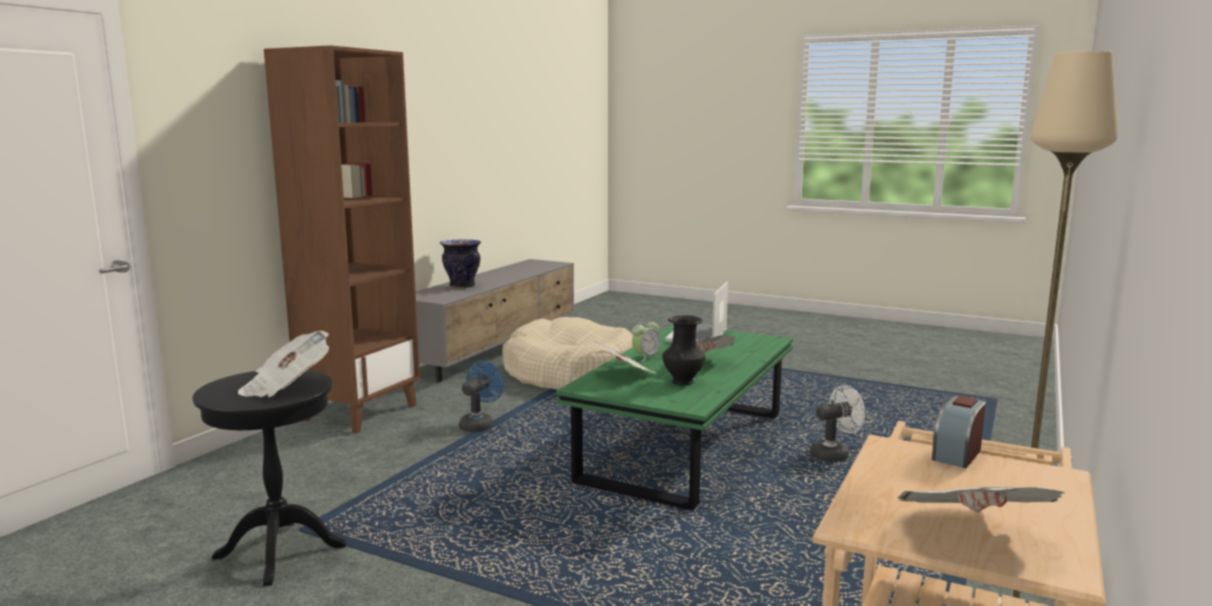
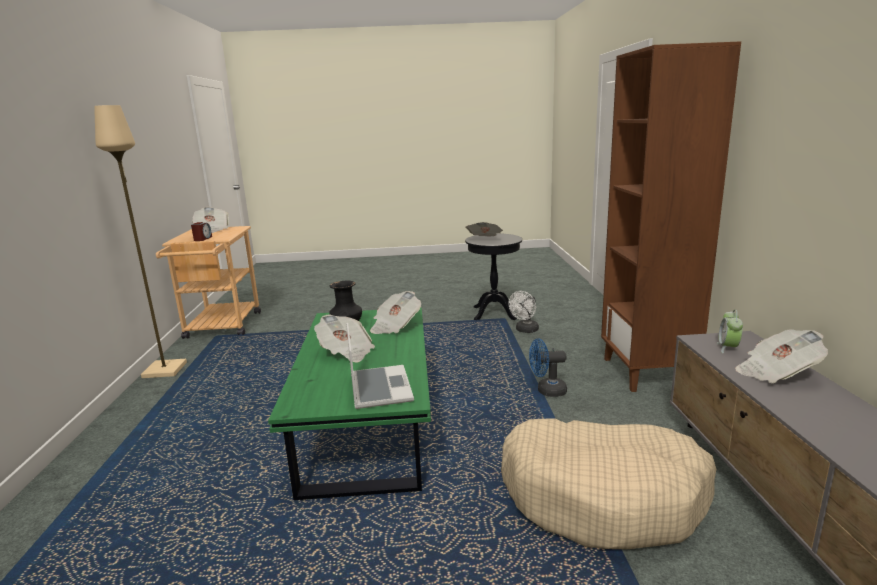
camera: 150 degrees right, 5 degrees up
(462, 286) = (776, 373): vase -> newspaper
(480, 424) = (547, 391): blue fan -> blue fan turned 90 degrees clockwise
(646, 357) = (399, 346): alarm clock -> alarm clock (728, 348)
(834, 454) = (233, 456): white fan -> white fan (525, 330)

